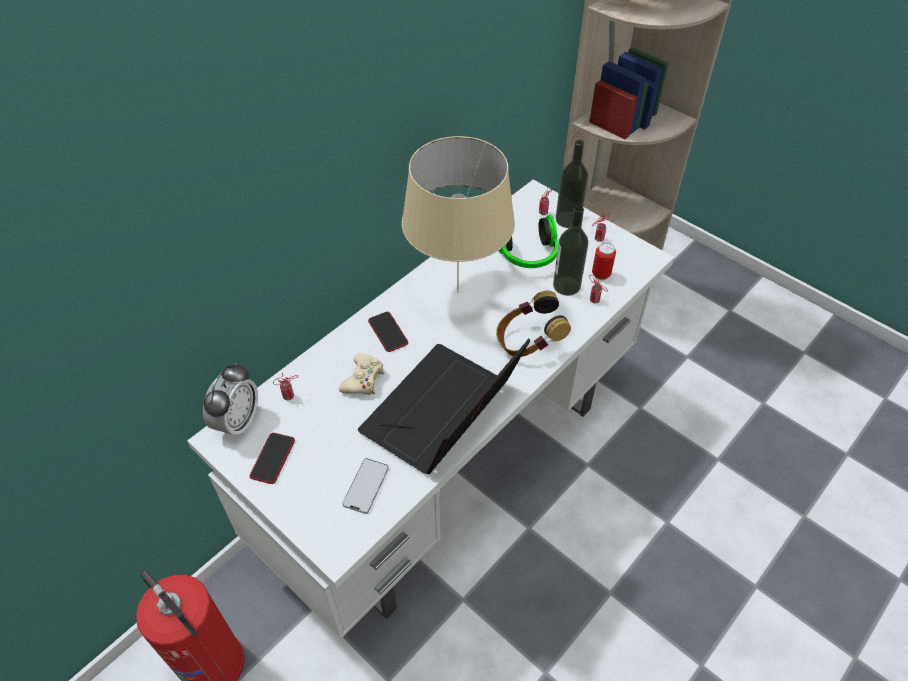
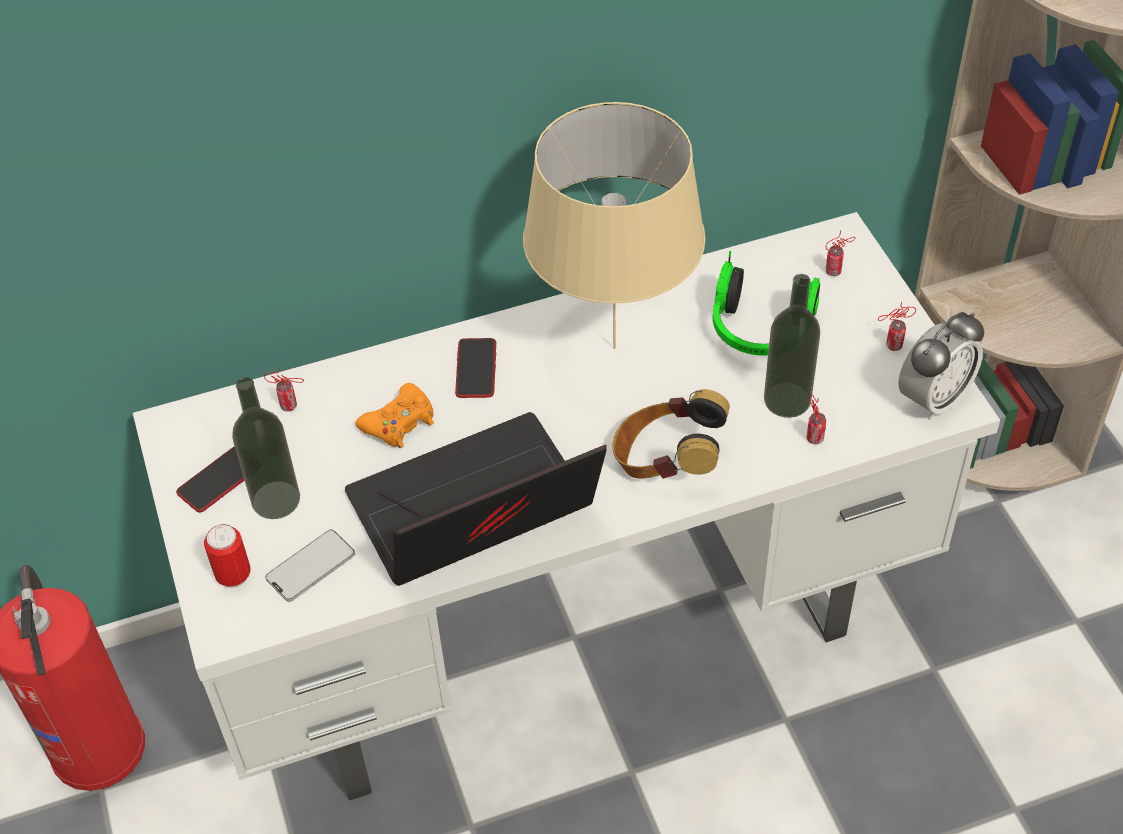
camera: 30 degrees right, 0 degrees up
(237, 422) = (206, 414): alarm clock -> alarm clock (933, 399)
(363, 379) = (399, 423): beige game controller -> orange game controller
(568, 219) = (865, 297): bottle -> bottle (276, 500)
(601, 274) = (855, 403): can -> can (233, 575)

